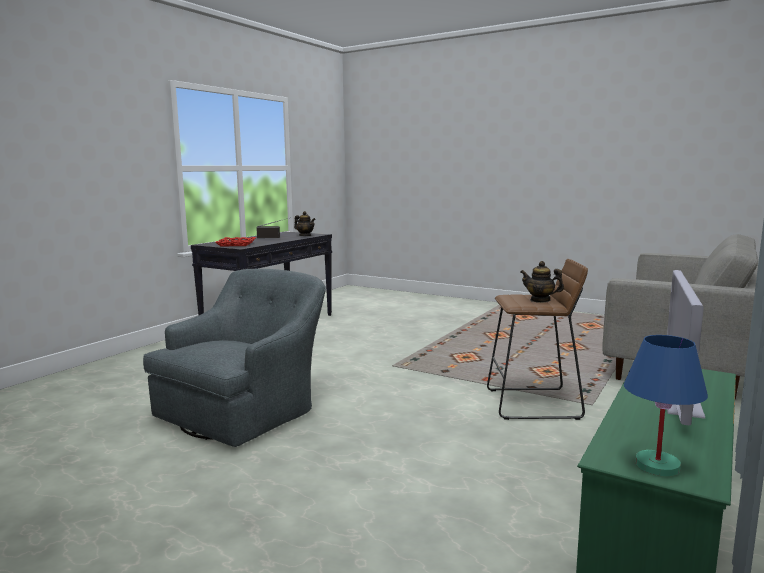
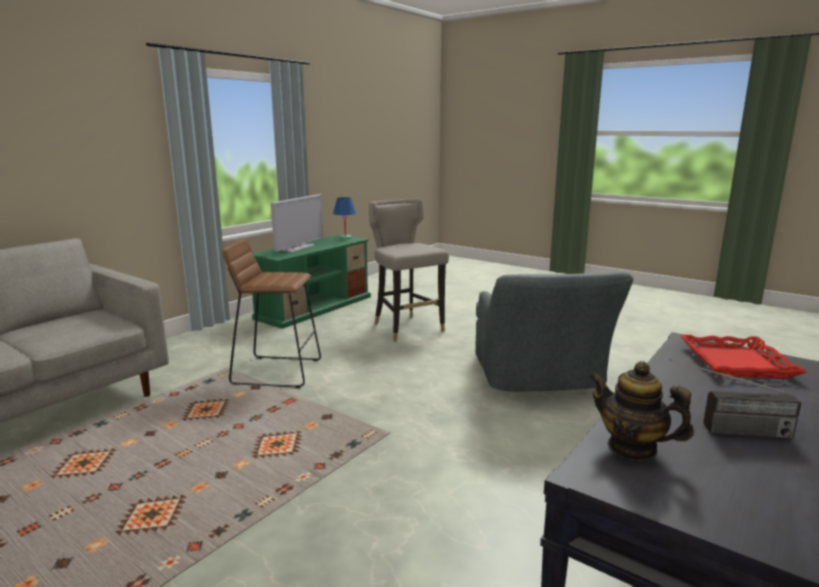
camera: 175 degrees left, 5 degrees up
(245, 411) = (540, 377): grey armchair -> grey armchair turned 45 degrees counterclockwise
(413, 487) = (406, 328): none -> grey stool
(540, 300) = (270, 276): teapot -> none

